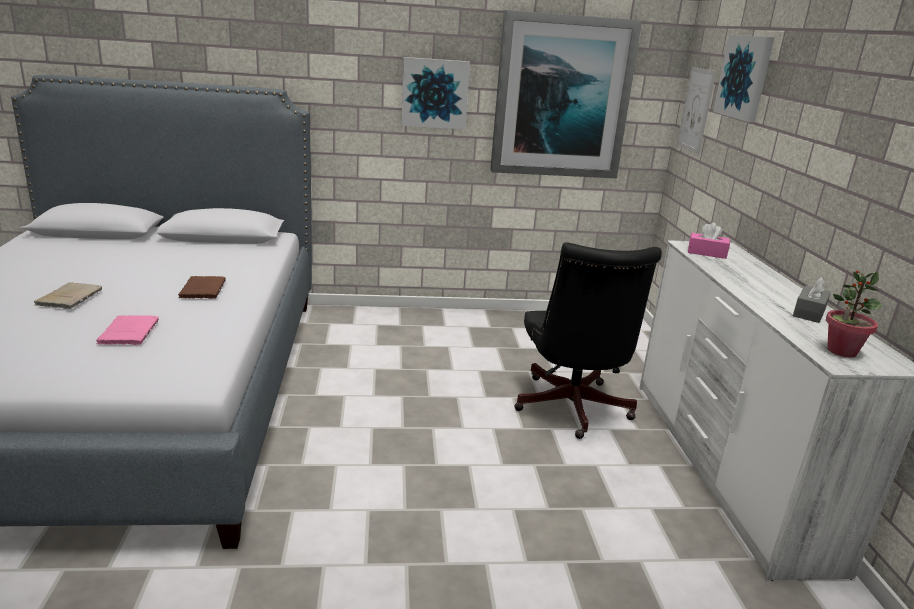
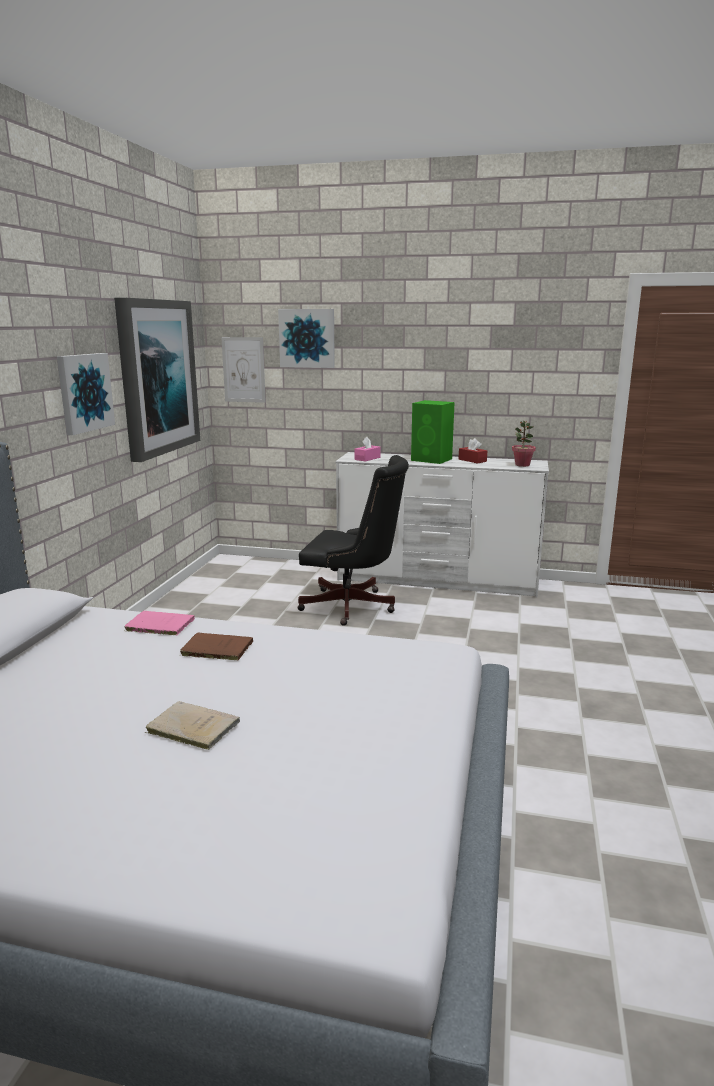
camera: 70 degrees left, 5 degrees down
(129, 332) = (323, 685): pink book -> pink book (158, 625)
(764, 287) = (432, 460): none -> green speaker
(809, 312) = (472, 460): grey tissue box -> red tissue box

